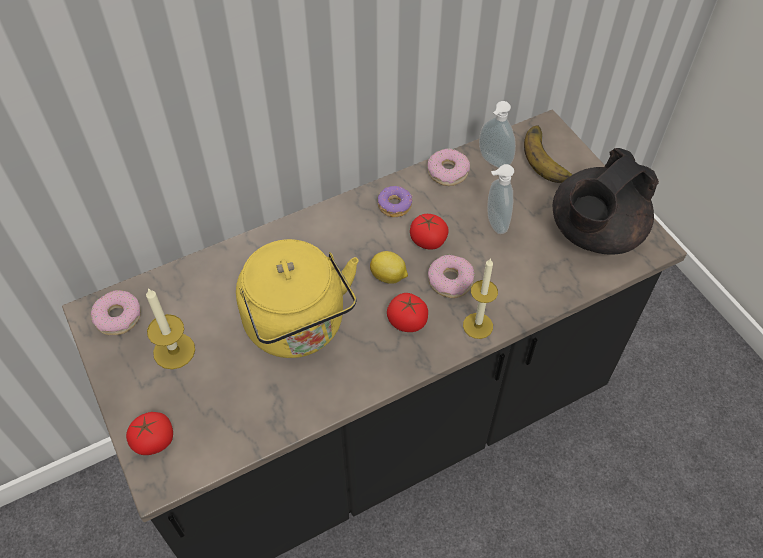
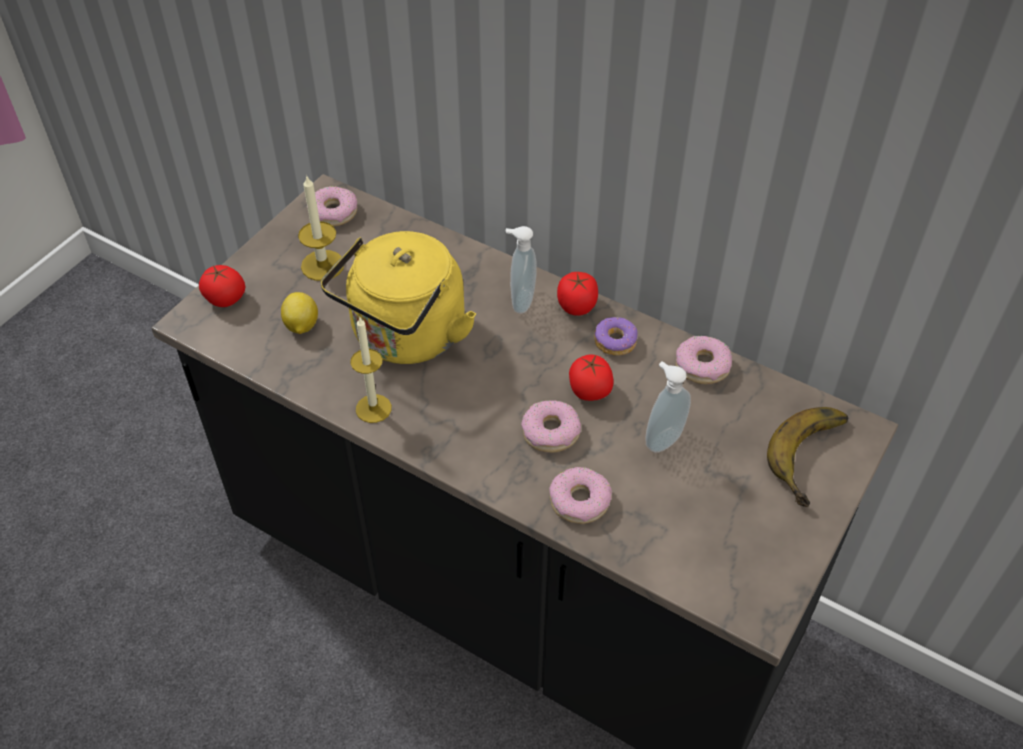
camera: 60 degrees right, 5 degrees down
(389, 277) = (517, 378): lemon -> lemon (301, 326)
(407, 321) = (471, 418): tomato -> tomato (577, 306)
(478, 325) = (508, 481): candle -> candle (373, 408)
(493, 162) = (754, 400): soap dispenser -> soap dispenser (520, 301)
(518, 293) = (579, 501): none -> donut
(594, 233) = (728, 542): black teapot -> none

